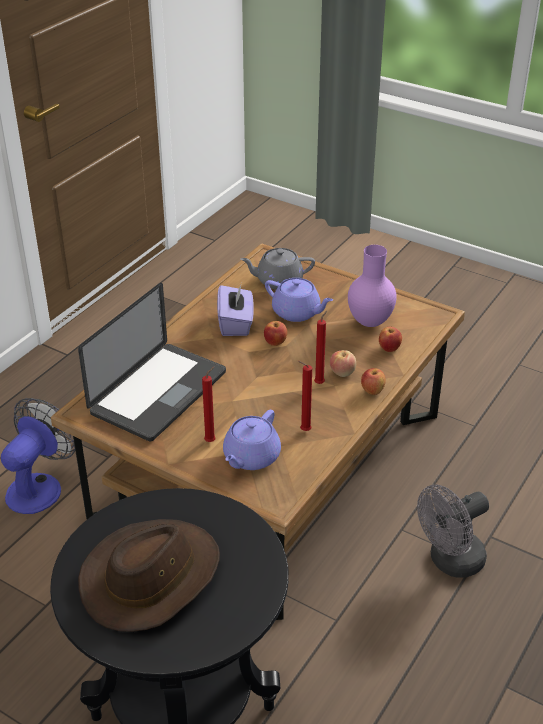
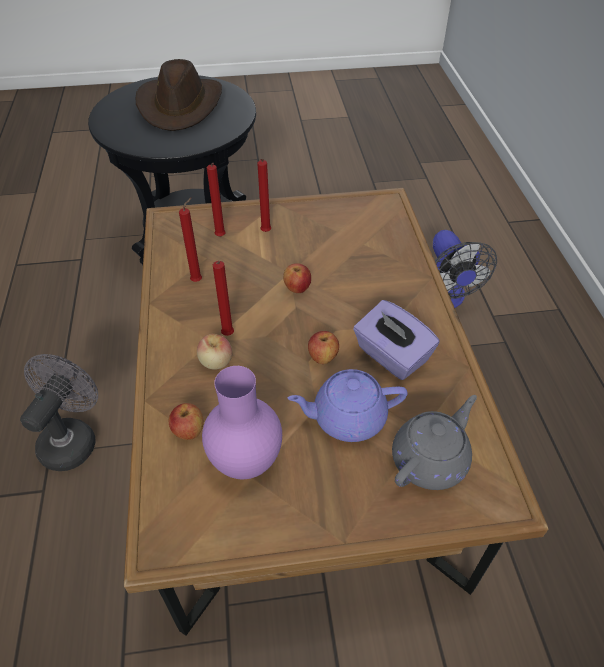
camera: 140 degrees right, 10 degrees up
(158, 393) = (357, 244): laptop -> none
(251, 457) = (220, 237): purple teapot -> red candle
(372, 391) = (164, 355): apple -> apple (297, 288)

